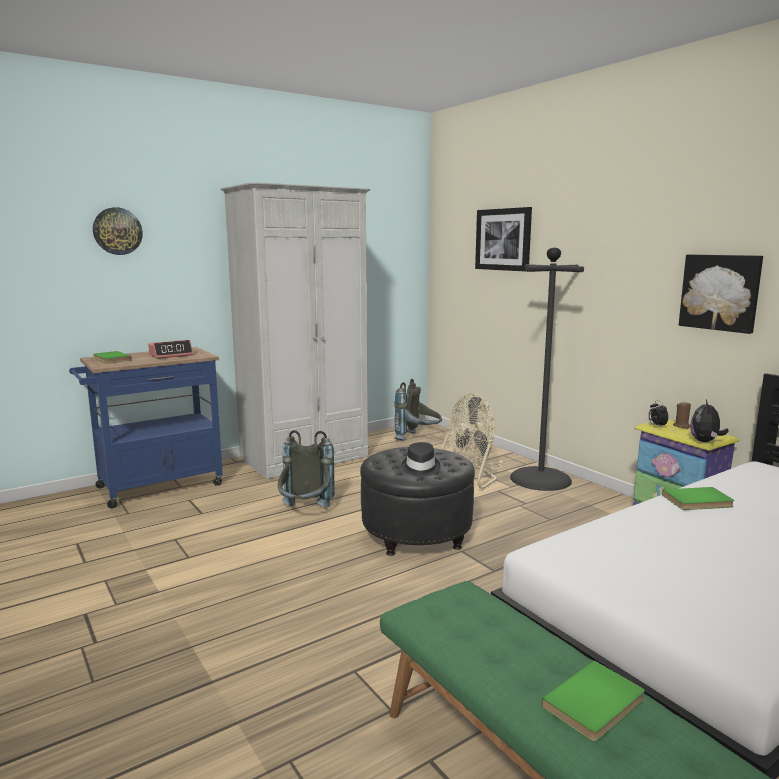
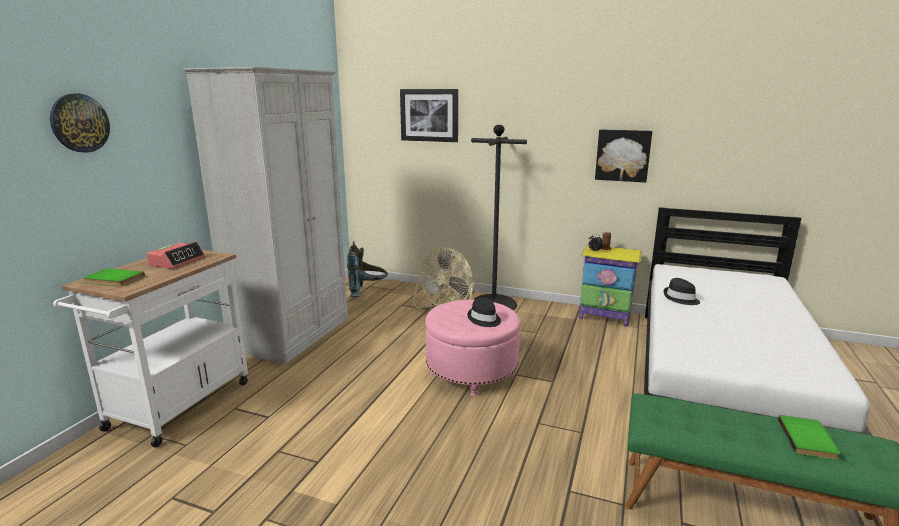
camera: 35 degrees left, 5 degrees up
(156, 487) = (176, 407): blue cart -> white cart
(305, 513) = (365, 384): grey backpack -> none
(416, 534) = (472, 373): black ottoman -> pink ottoman
(698, 502) = (680, 298): green book -> black hat
(705, 441) = (633, 257): plush toy -> none

